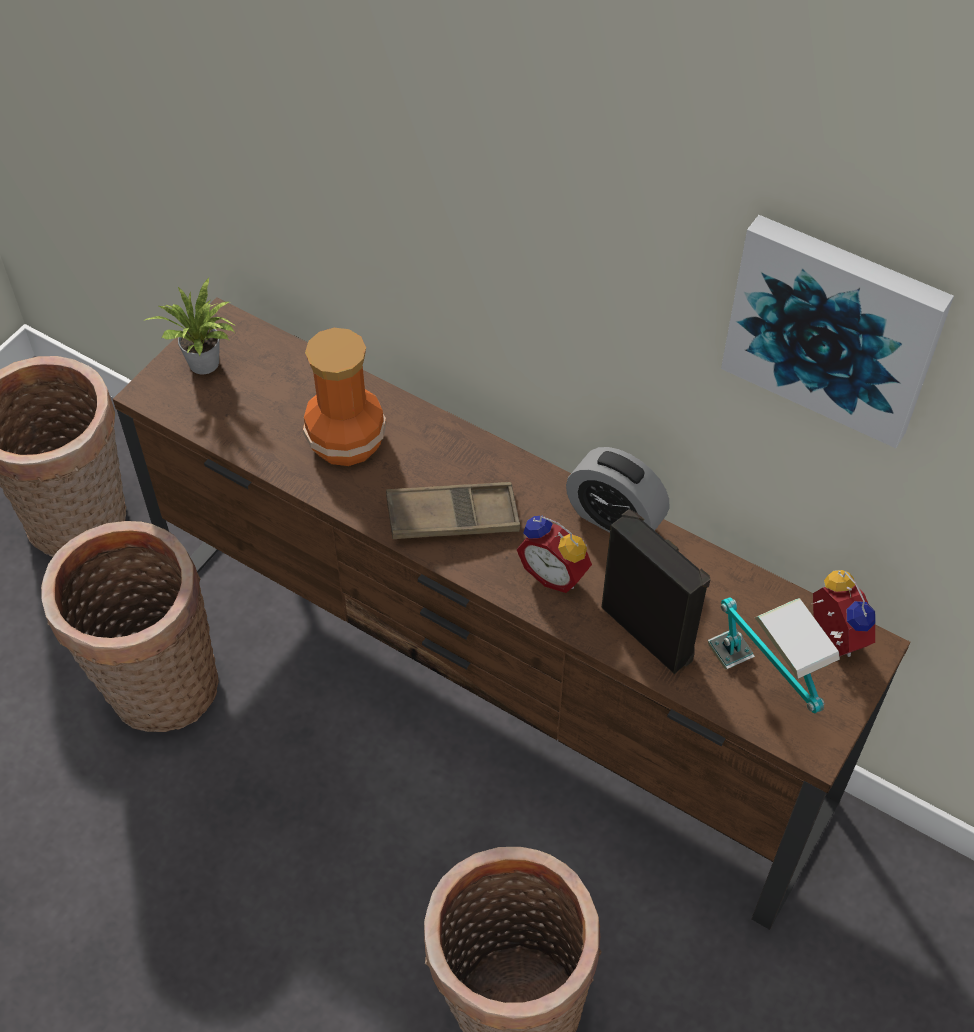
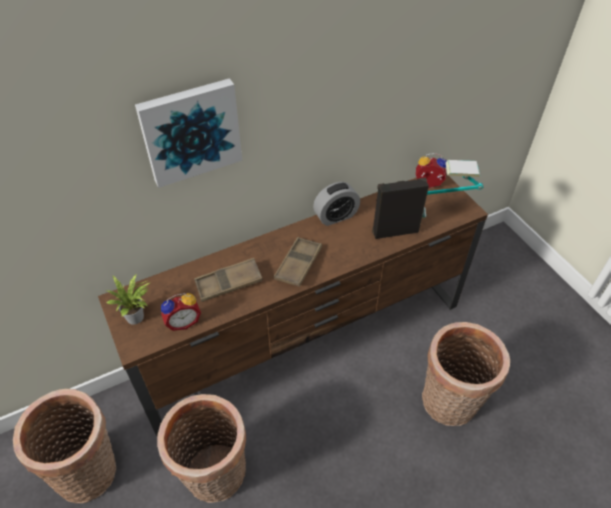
camera: 60 degrees left, 5 degrees down
(346, 441) = (229, 283): vase -> brown tray
(555, 573) = (349, 245): alarm clock -> alarm clock (183, 321)
(834, 327) = (402, 55): picture -> picture (190, 131)

